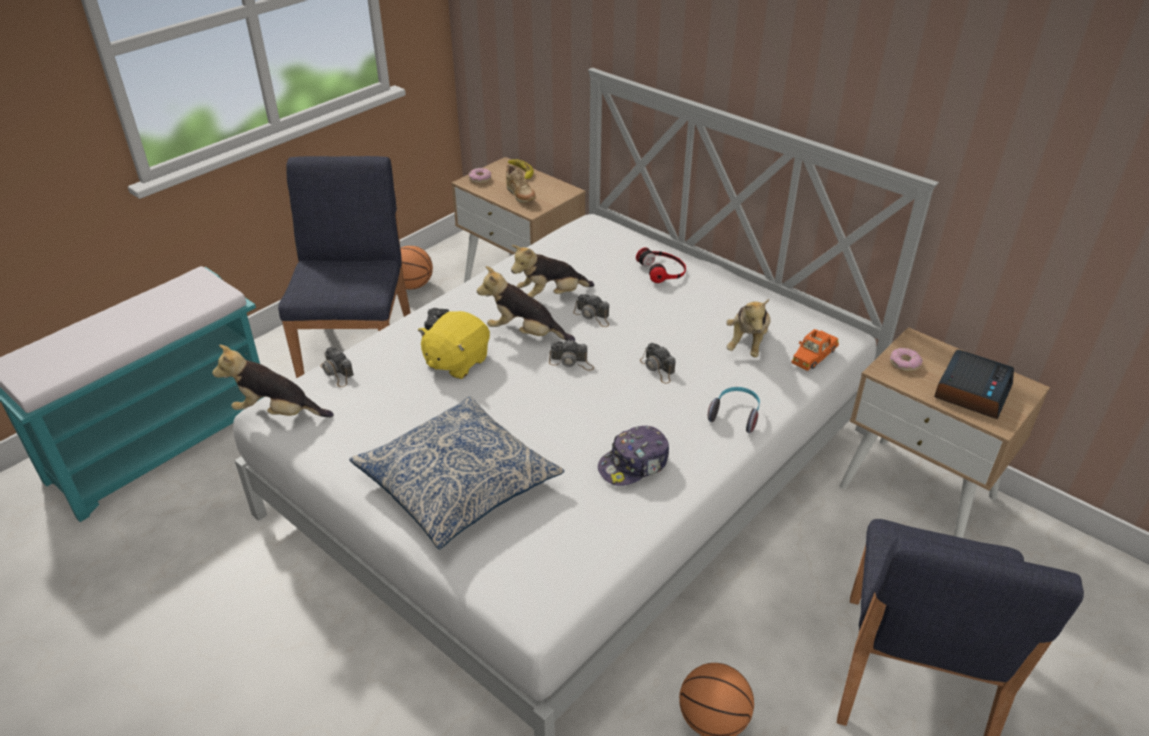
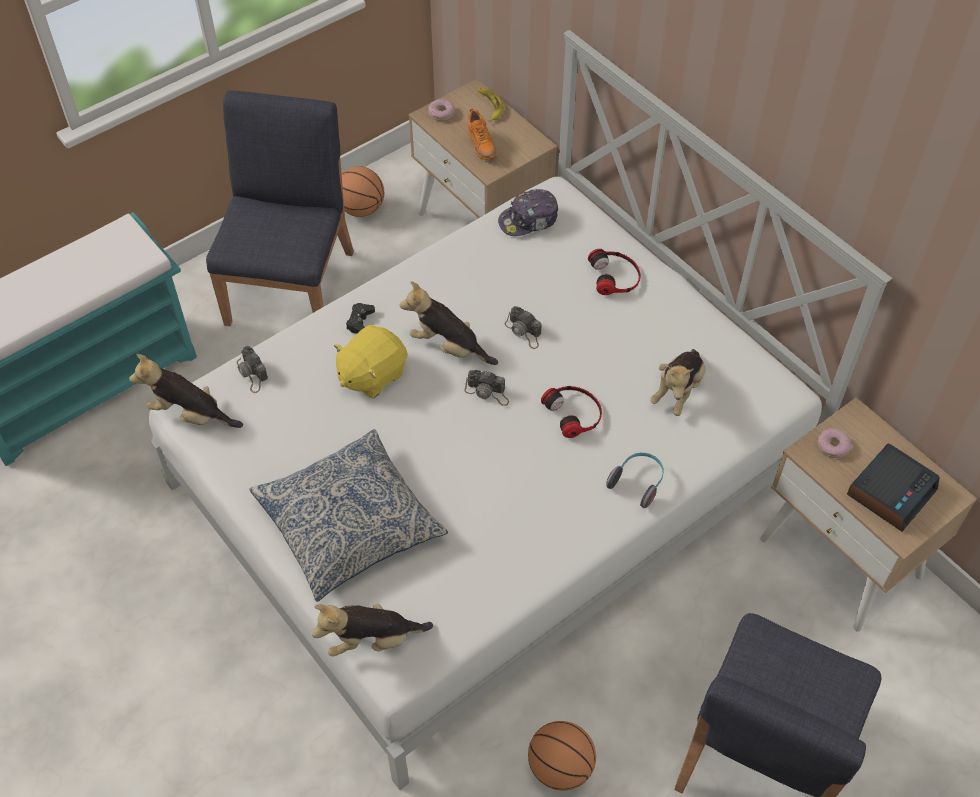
camera: 10 degrees right, 15 degrees up
(520, 196) = (481, 147): beige shoe -> orange shoe
(550, 297) = (485, 298): plush toy -> plush toy (372, 640)
(634, 464) = (521, 528): cap -> cap (529, 220)
(658, 368) = (574, 413): camera -> headphones
(813, 356) = (742, 419): orange toy car -> none

